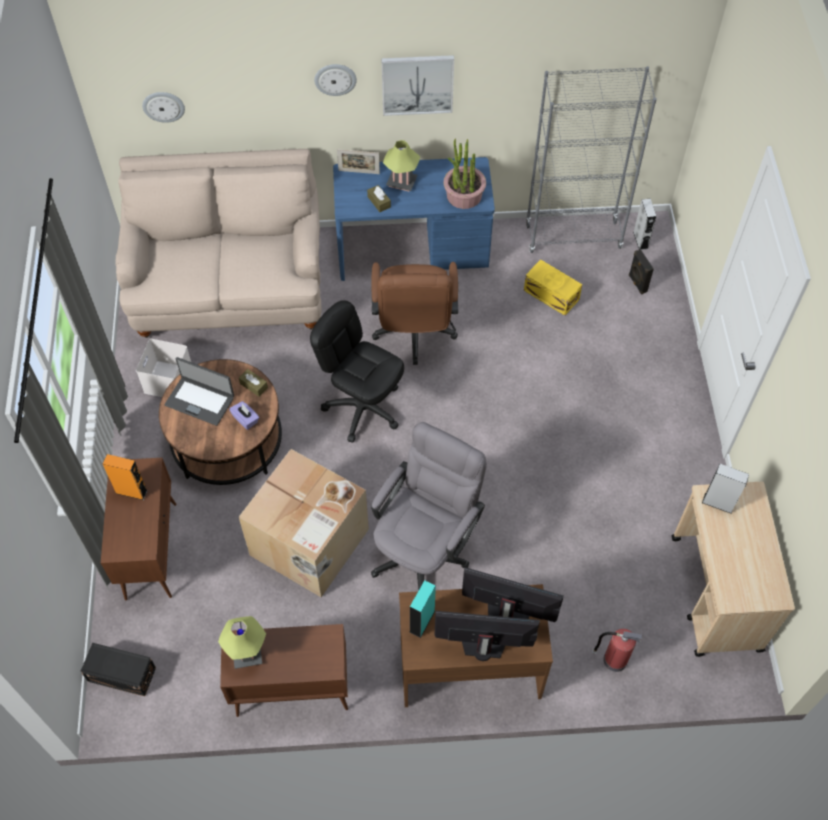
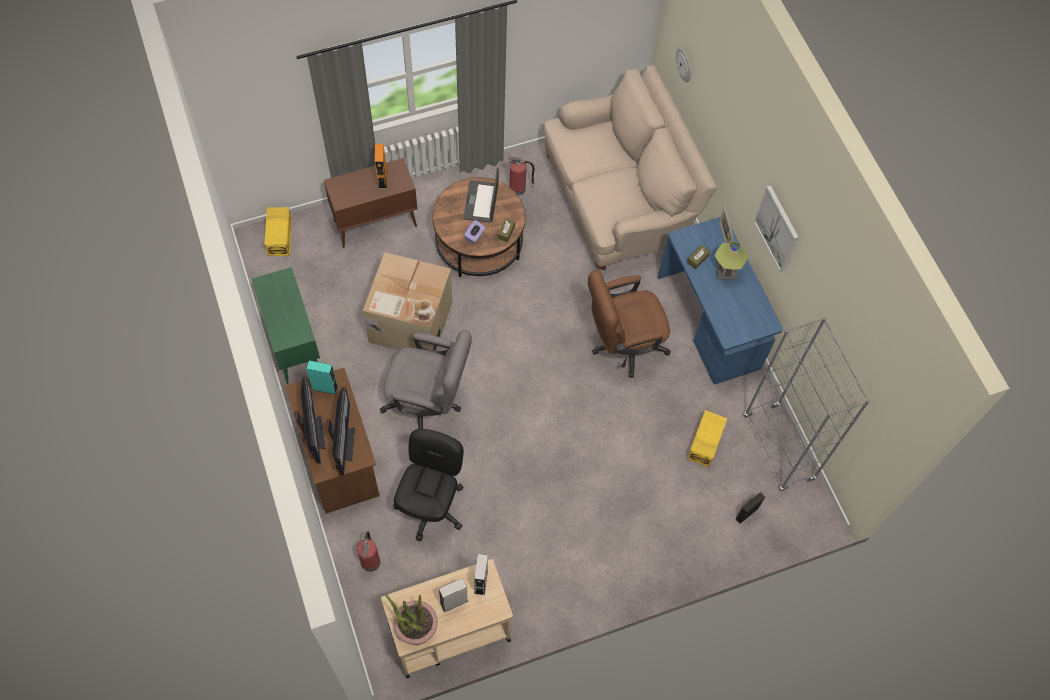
camera: 70 degrees right, 5 degrees up
(121, 673) = (280, 236): black storage box -> yellow storage box
(169, 381) = (518, 188): white storage box -> fire extinguisher
(247, 652) = (279, 287): table lamp -> none
(290, 689) = (293, 343): brown cabinet -> green cabinet
(335, 79) = (748, 164): wall clock -> none
(363, 407) = (539, 326): black office chair -> black office chair (431, 507)
(463, 195) = (730, 321): potted plant -> potted plant (415, 626)
(640, 240) = (798, 507): grey speaker -> grey speaker (454, 602)

